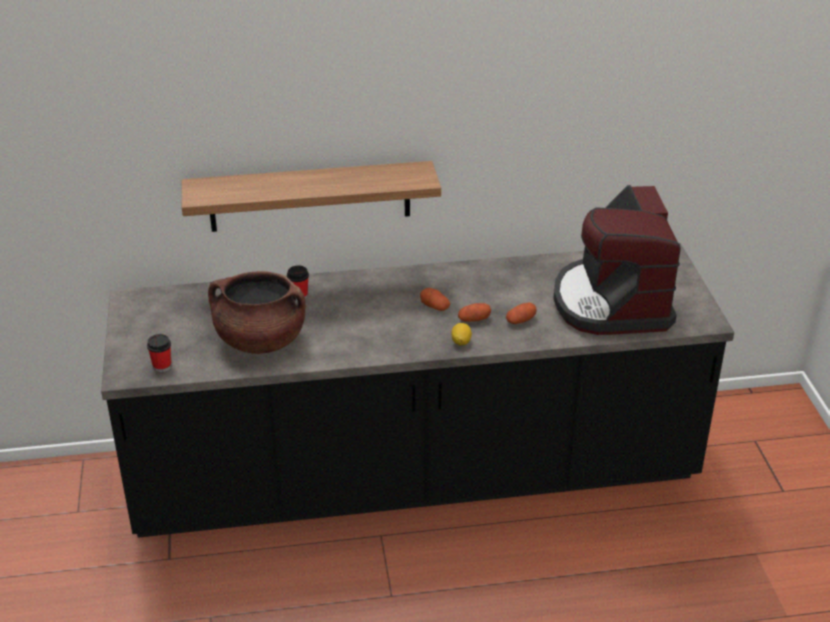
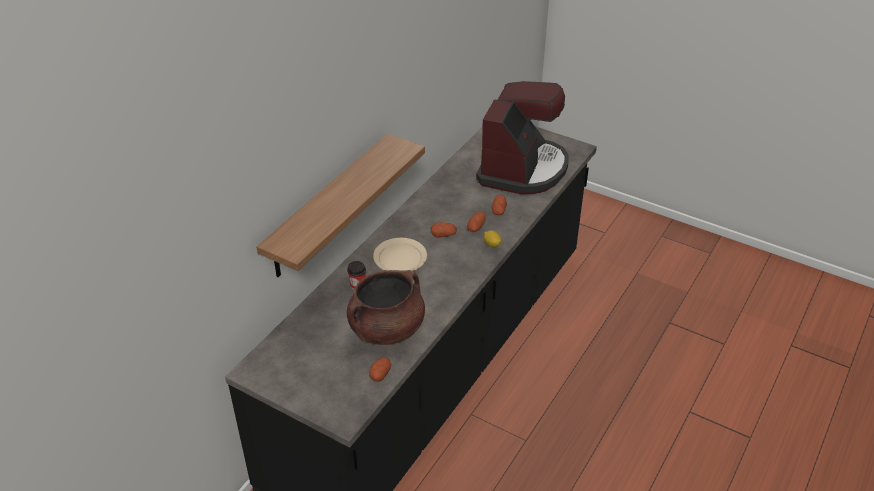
camera: 50 degrees left, 5 degrees up
(162, 366) = (358, 393): cup -> none
(199, 366) = (380, 374): none -> potato
(367, 299) = (400, 258): none -> beige plate
(612, 303) = (522, 169): coffee machine -> coffee machine turned 105 degrees counterclockwise

